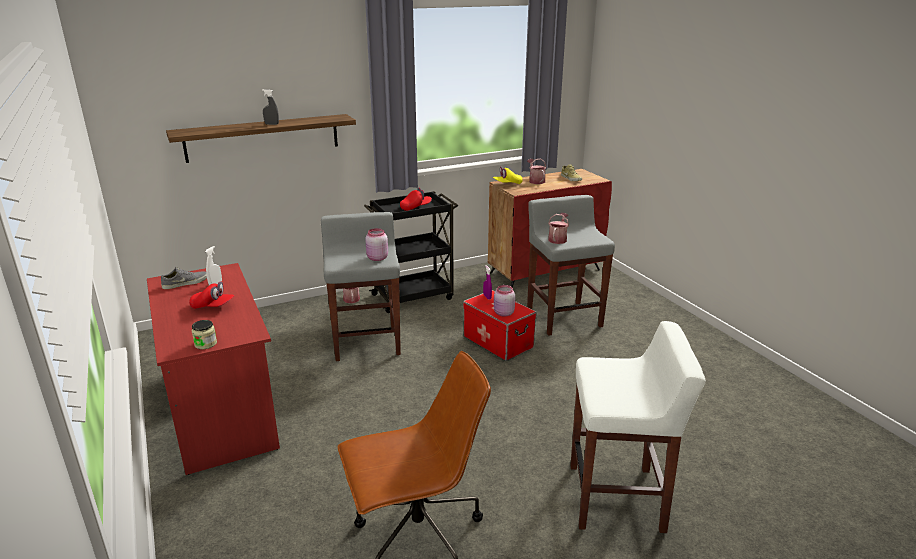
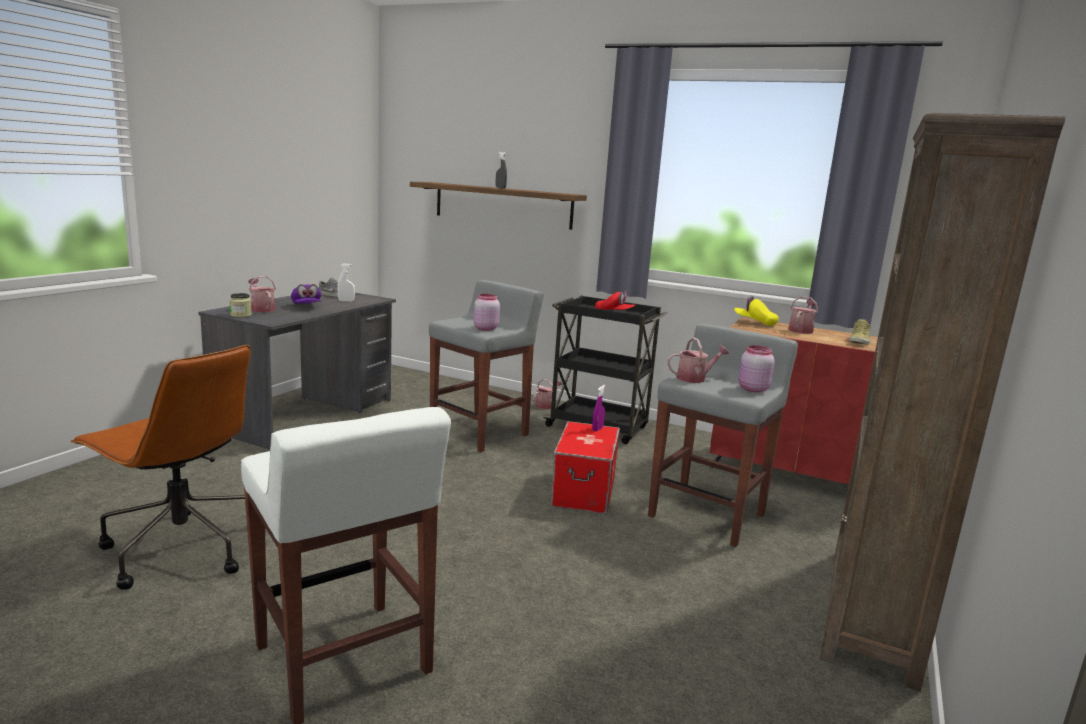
camera: 50 degrees right, 10 degrees down
(191, 329) = (261, 308): none -> watering can
(213, 306) = (306, 306): red cap -> purple cap
(221, 408) = (307, 415): red desk -> grey desk
(503, 313) = (575, 444): pink jar -> pink jar (752, 389)
(682, 324) = (871, 613): none -> brown bookcase

